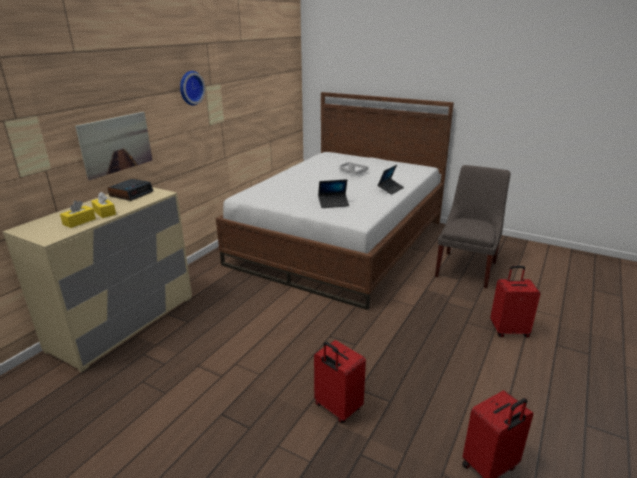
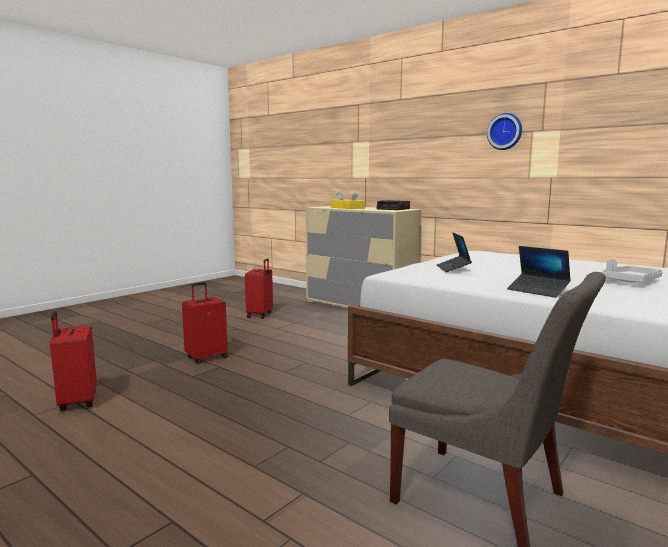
camera: 100 degrees right, 15 degrees down
(116, 144) = (413, 172): picture -> none
(509, 330) = (244, 481): red suitcase -> red suitcase (260, 315)

